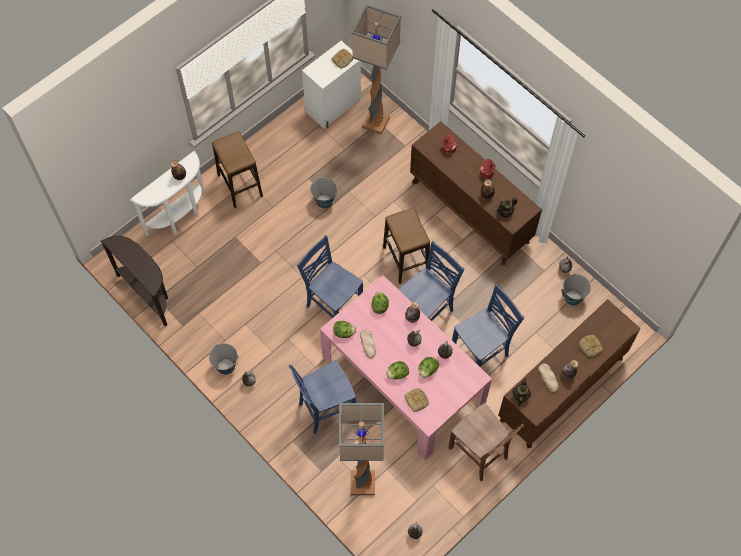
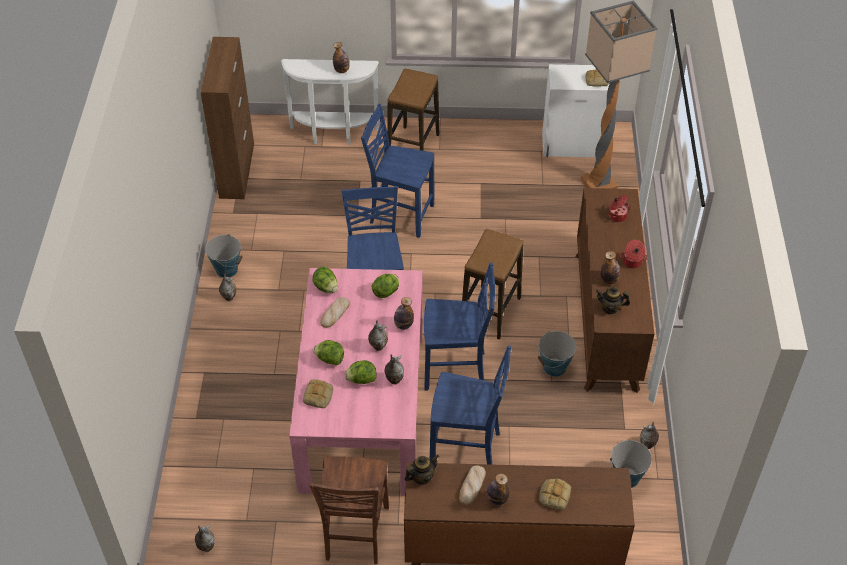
camera: 45 degrees right, 15 degrees down
(148, 294) = (237, 170): brown console table -> brown cabinet
(324, 201) = (473, 210): bucket -> bucket (554, 367)
(326, 409) = (264, 372): blue chair -> blue chair (400, 214)
(363, 482) = (219, 460): floor lamp -> none

